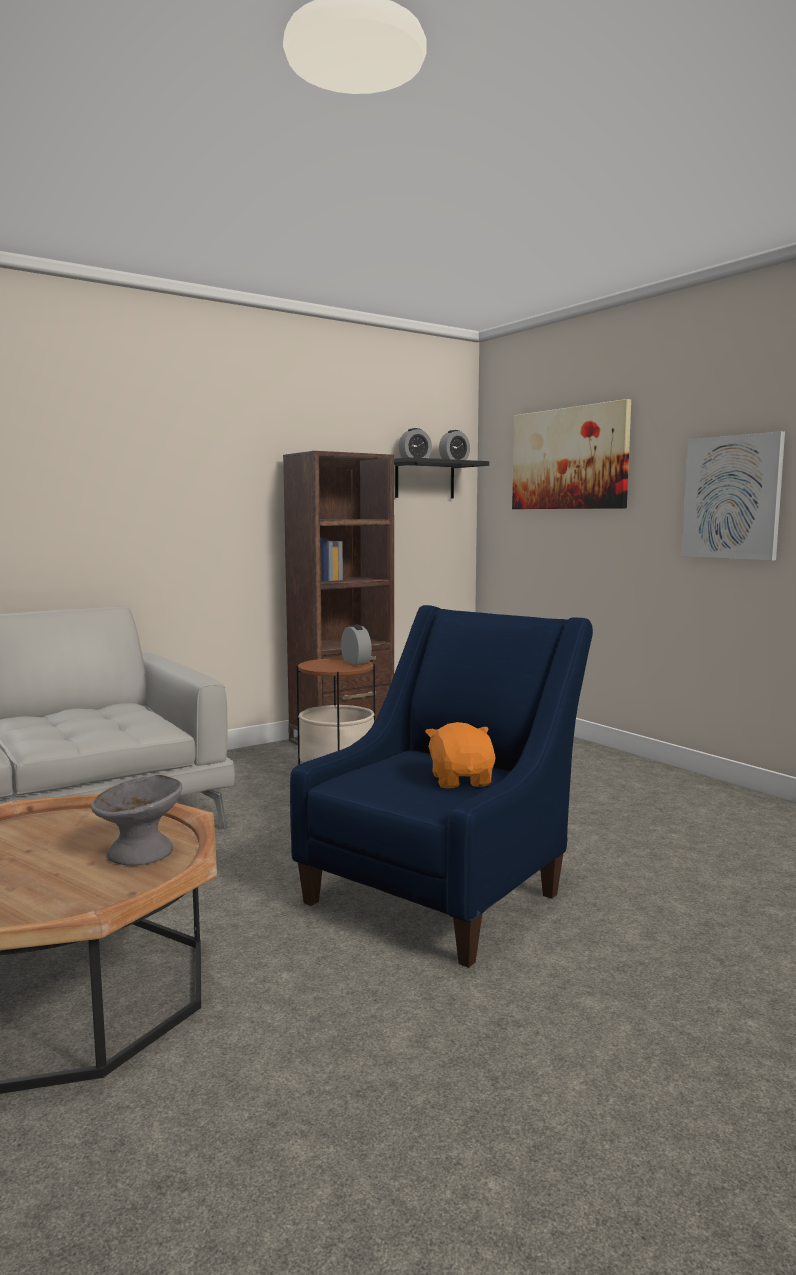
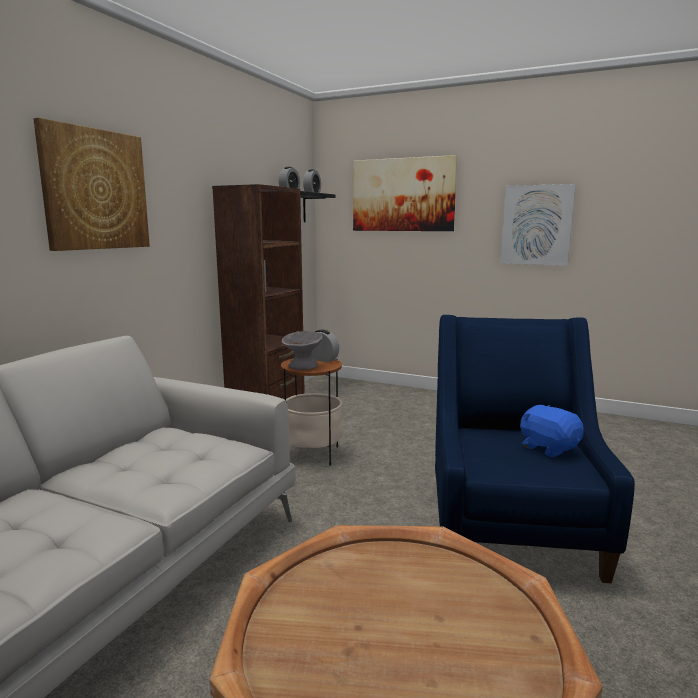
camera: 30 degrees left, 5 degrees up
(127, 462) = (95, 190): none -> picture
(141, 853) = (456, 589): grey bowl -> grey bowl (303, 366)
(461, 780) = (548, 448): orange plush toy -> blue plush toy

